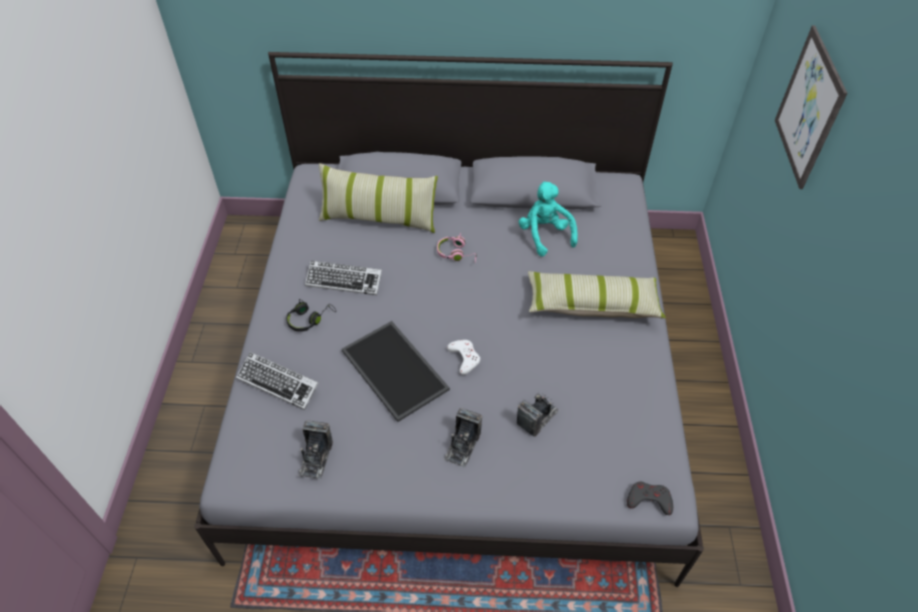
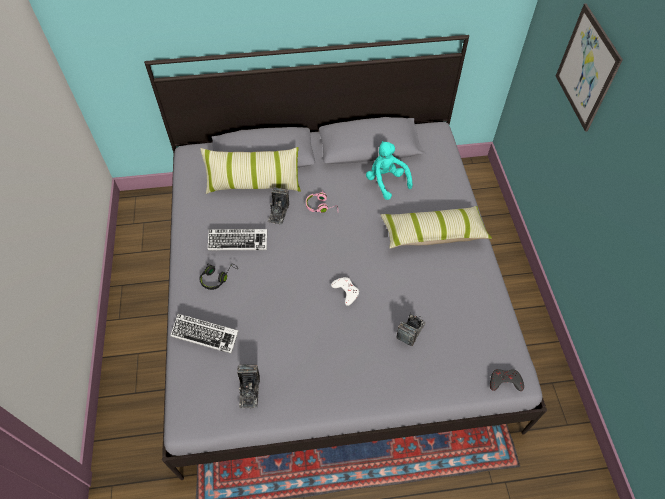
camera: 10 degrees left, 5 degrees up
(396, 369) = (296, 309): tray -> none
(462, 446) = (359, 362): camera -> camera (278, 212)

